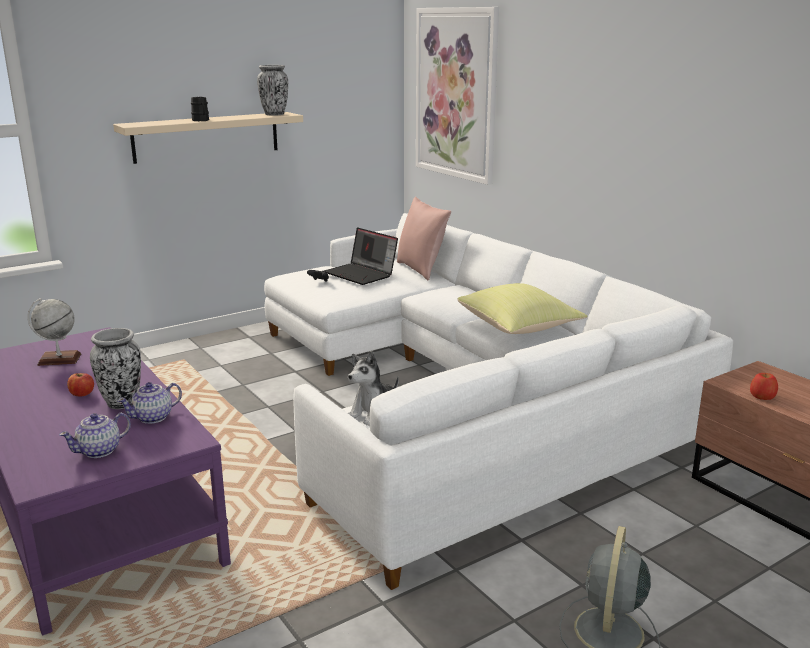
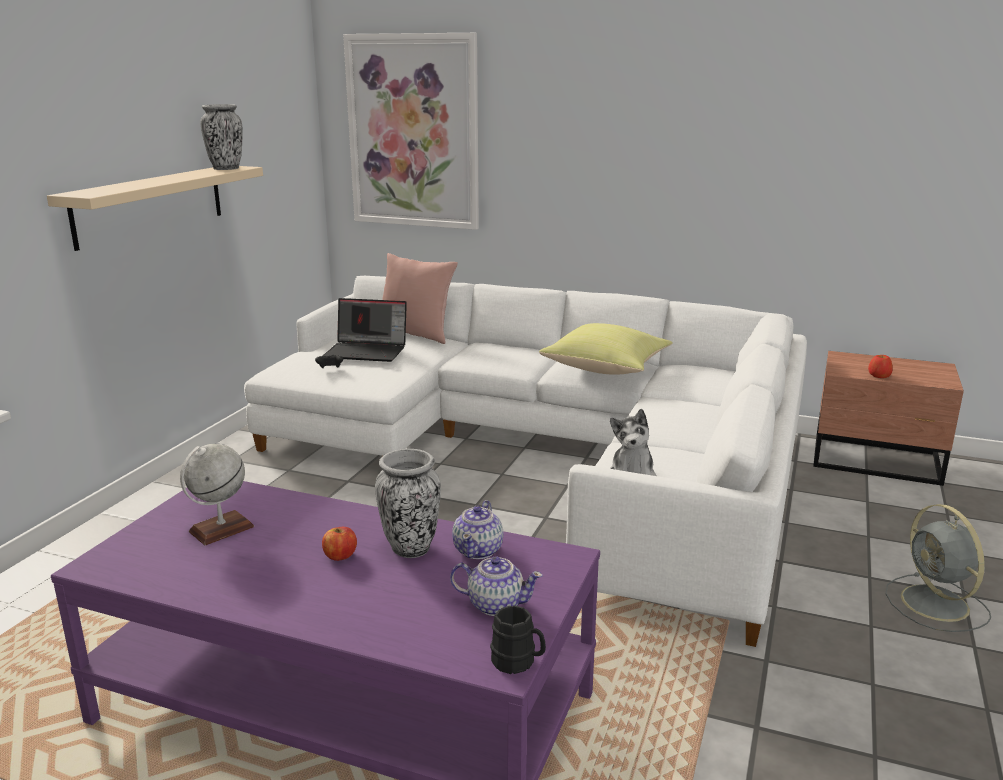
camera: 35 degrees left, 0 degrees up
(100, 451) = (495, 604): teapot -> teapot turned 90 degrees counterclockwise
(201, 120) = (162, 181): black mug -> black mug (518, 662)

